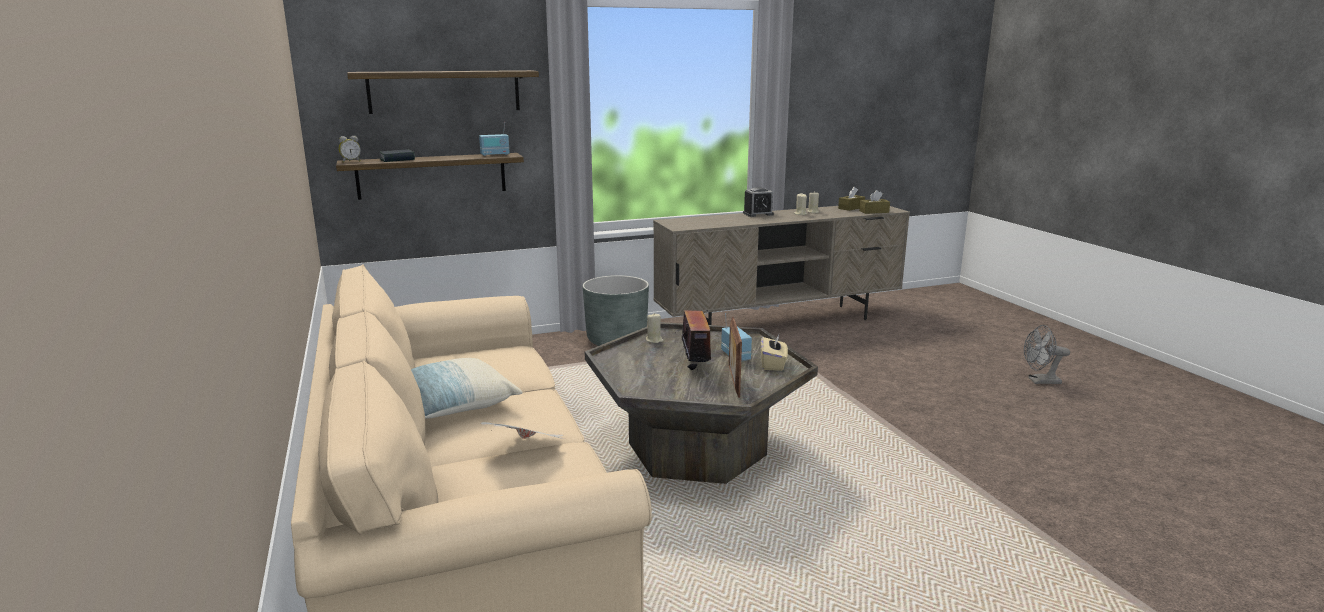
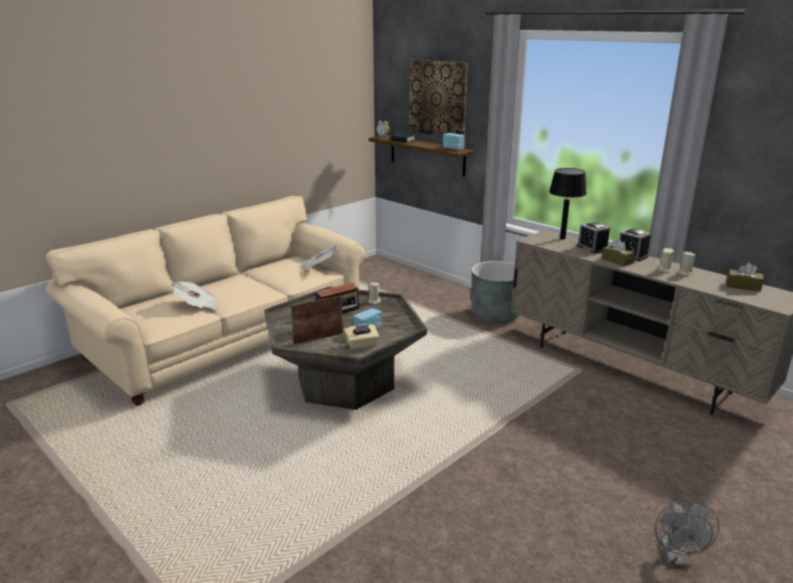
camera: 65 degrees right, 5 degrees up
(444, 91) = (438, 98): shelf -> picture
(453, 405) = (242, 279): pillow -> none
(498, 350) = (318, 268): none -> newspaper
(688, 220) = (562, 238): none -> black table lamp
(726, 218) = (592, 248): none -> alarm clock
(874, 212) = (746, 298): brown tissue box -> brown tissue box (617, 261)
(1040, 381) = (676, 558): grey fan -> grey fan turned 150 degrees counterclockwise

